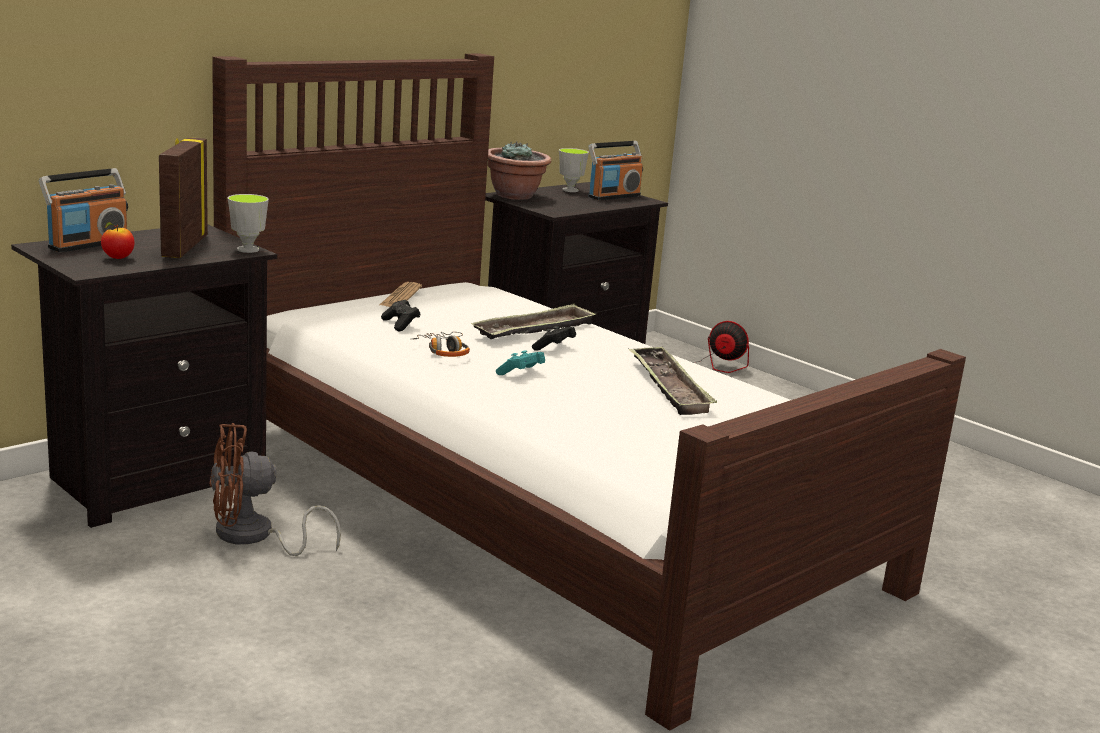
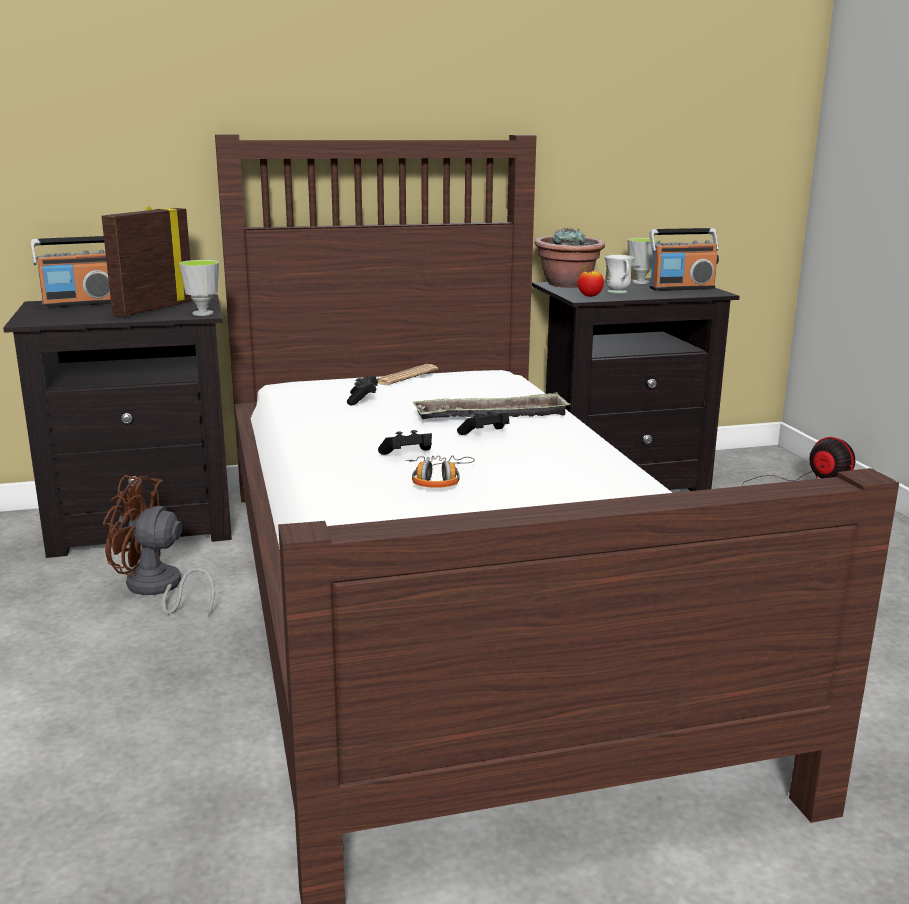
camera: 30 degrees right, 0 degrees up
(118, 258) = (78, 314): apple -> apple (589, 296)
(444, 351) = (363, 427): headphones -> headphones (438, 480)
(521, 374) = (407, 455): turquoise game controller -> black game controller
(573, 204) = (619, 293): none -> white mug
(668, 387) = (557, 487): tray -> none

